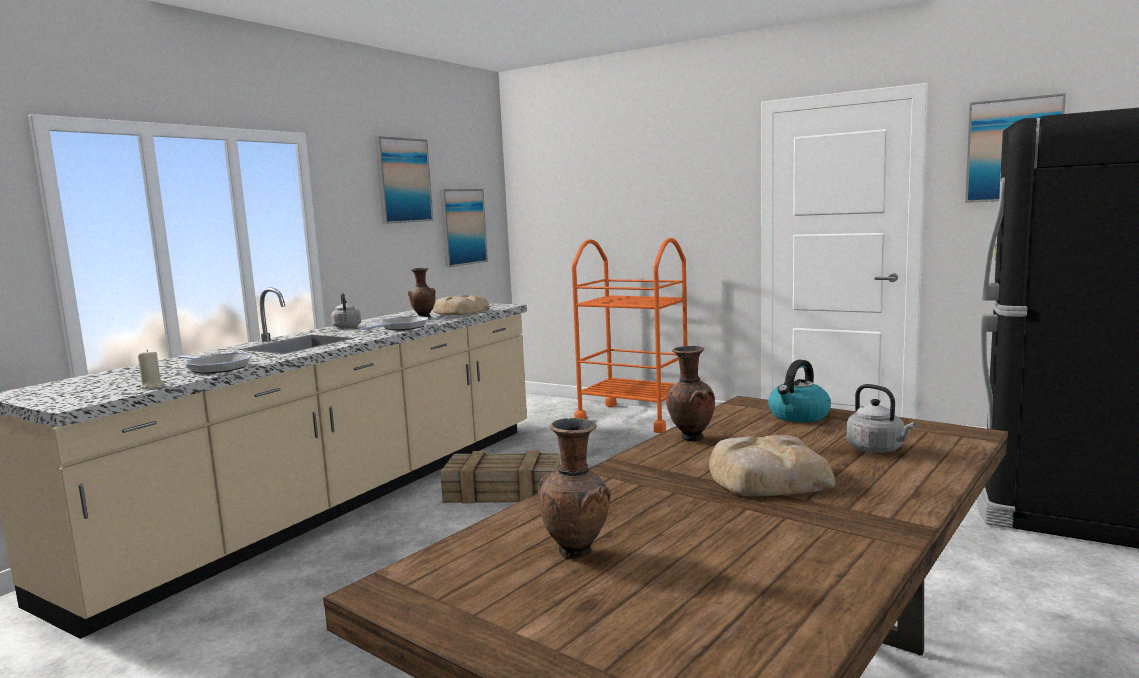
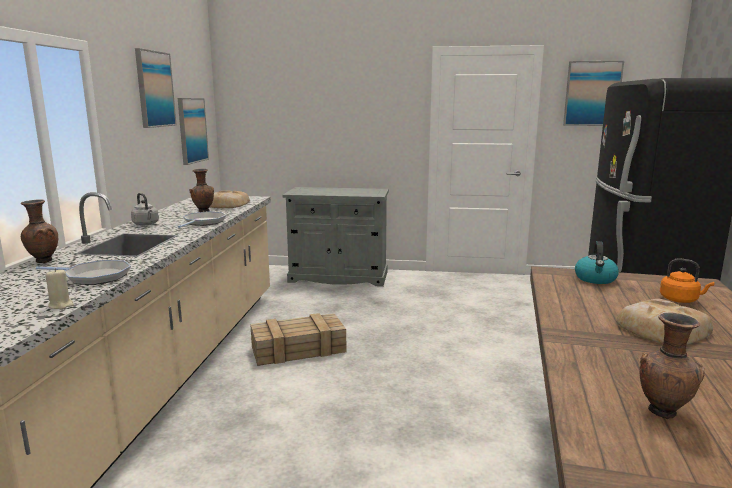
camera: 25 degrees left, 5 degrees up
(634, 418) = (338, 277): orange cart -> grey cabinet
(690, 438) = (563, 304): brown vase -> brown vase (43, 261)
(877, 449) = (680, 300): grey kettle -> orange kettle

